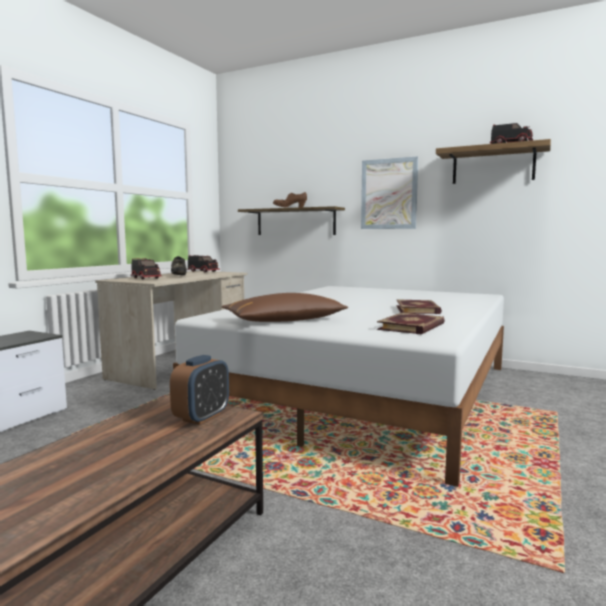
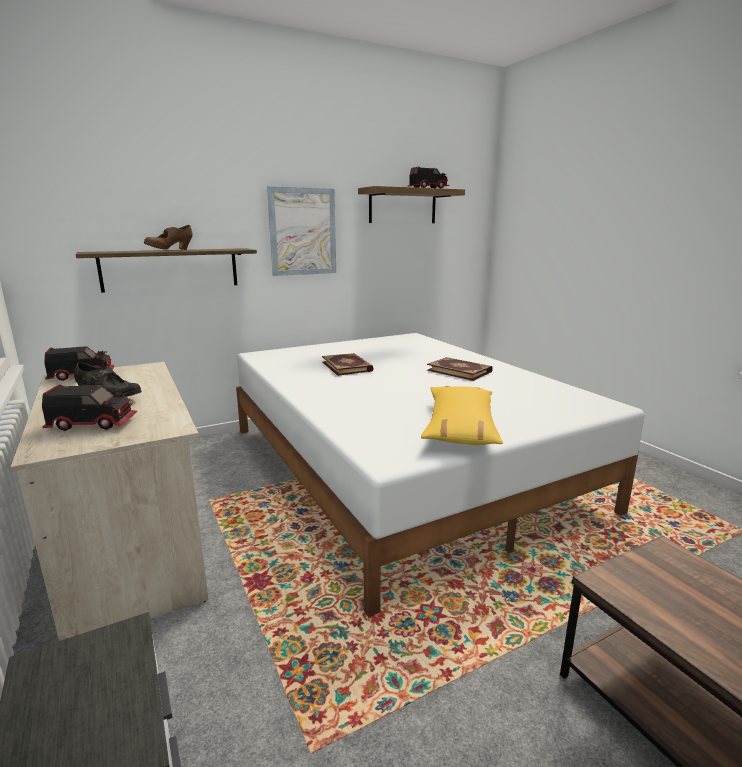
camera: 55 degrees left, 10 degrees up
(202, 417) = (676, 574): alarm clock -> none
(285, 320) = (460, 427): brown pillow -> yellow pillow
(412, 327) = (544, 395): book -> book (347, 366)

